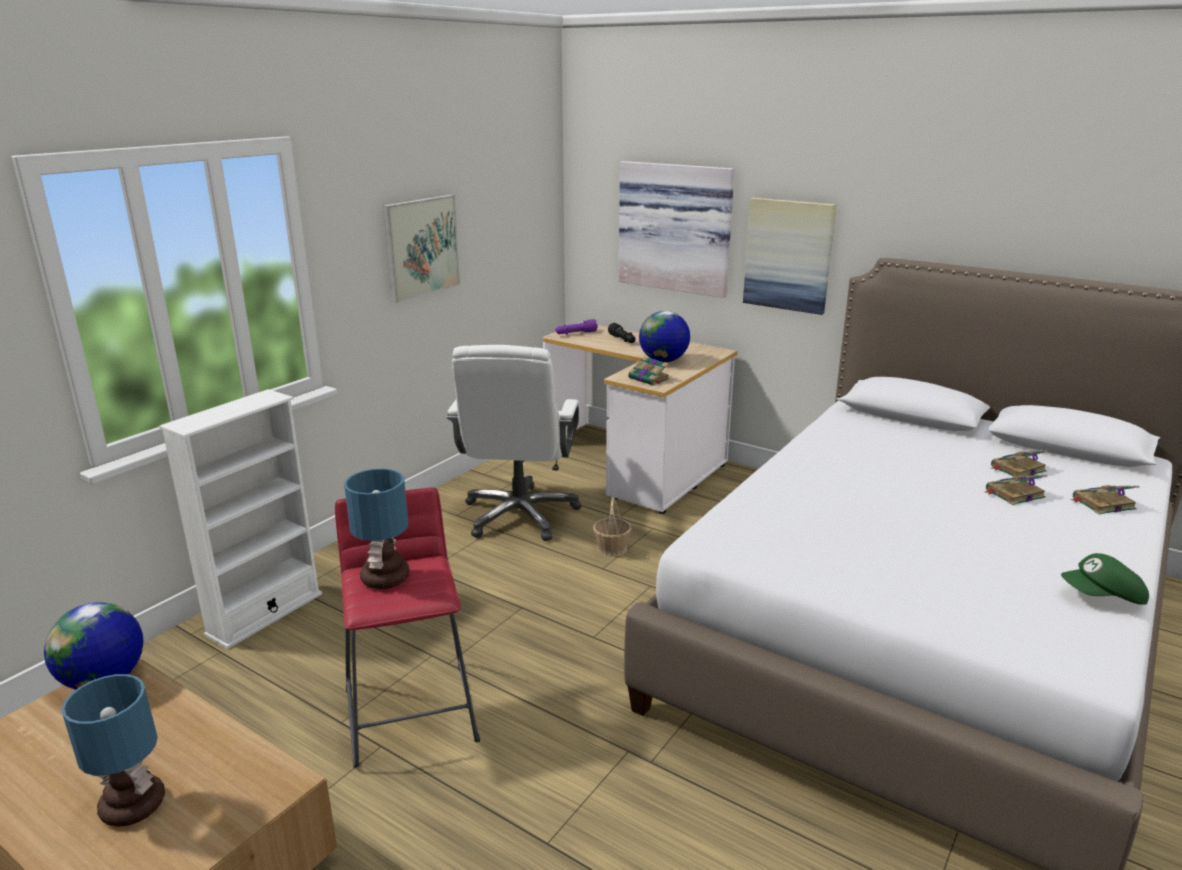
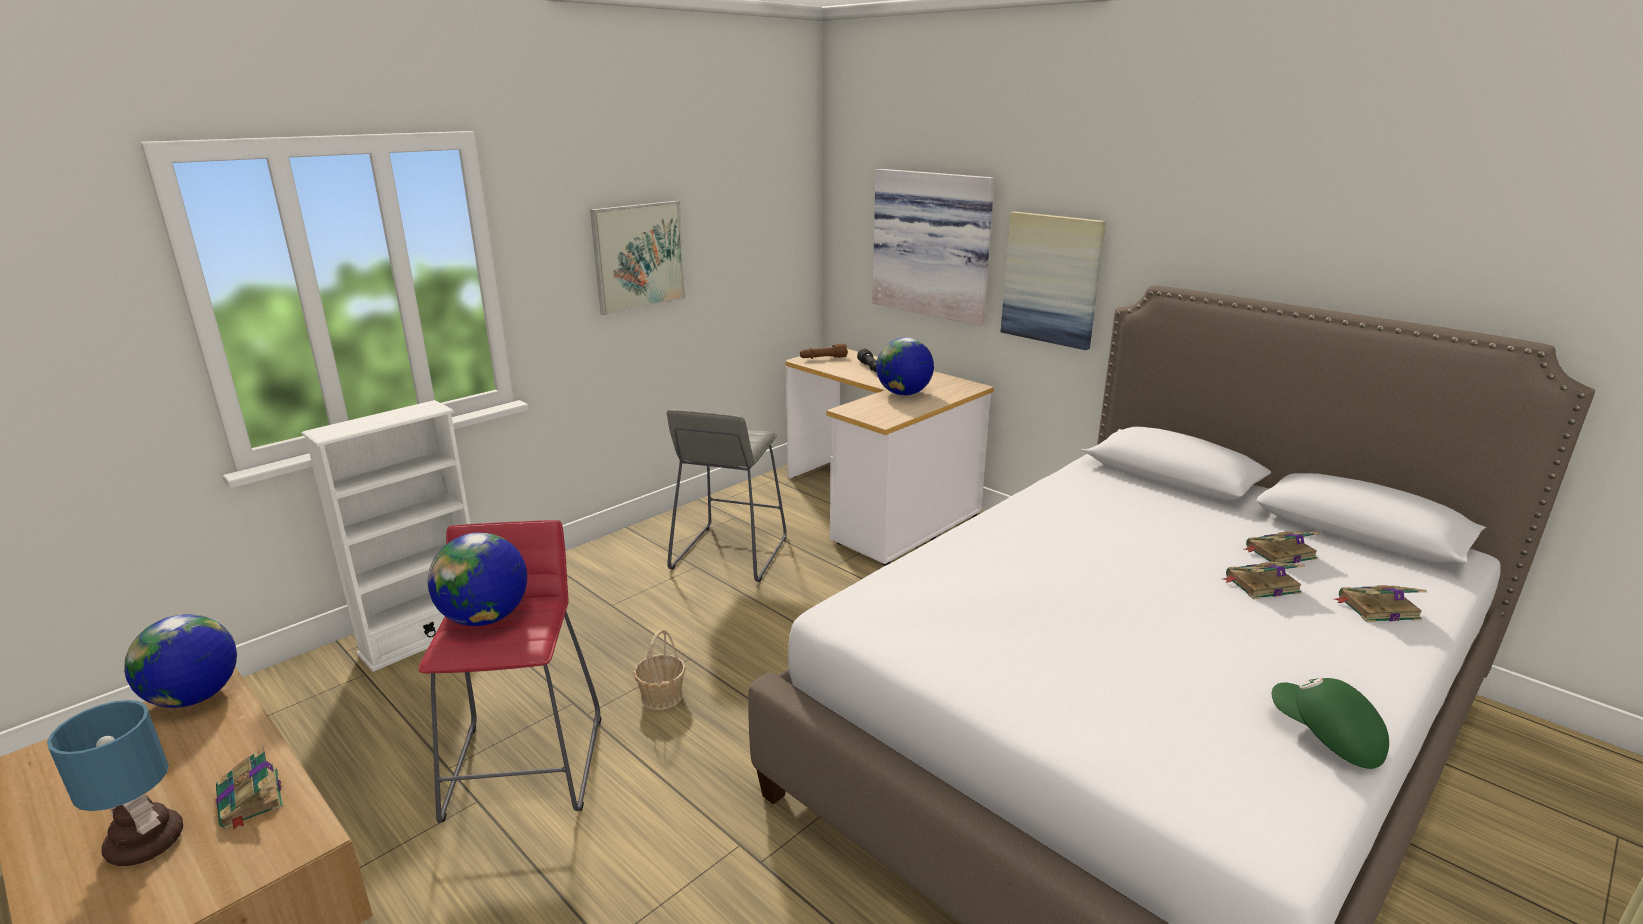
camera: 10 degrees right, 0 degrees up
(385, 579) = (485, 618): table lamp -> globe
(520, 515) = (730, 554): white office chair -> grey stool
(575, 333) = (823, 358): purple flashlight -> brown flashlight
(611, 548) = (814, 601): basket -> basket (661, 696)
(649, 379) = (877, 413): book -> book (250, 799)
(1102, 597) = (1325, 737): green cap -> green cap turned 45 degrees clockwise

